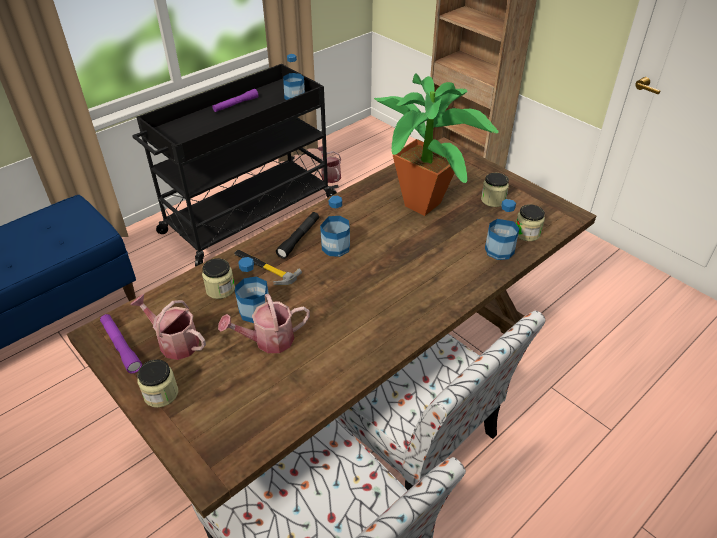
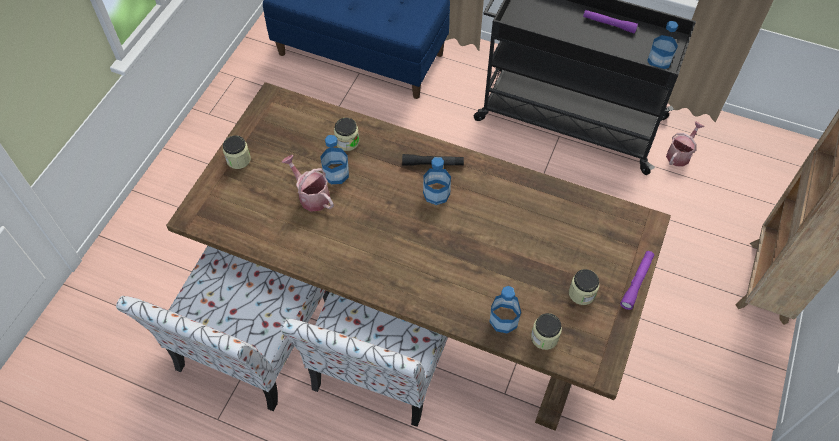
camera: 65 degrees right, 15 degrees up
(121, 347) = (267, 116): purple flashlight -> purple flashlight (637, 282)
(174, 342) = (284, 143): watering can -> none
(264, 268) = (384, 157): hammer -> none
(426, 209) = (530, 241): potted plant -> none

